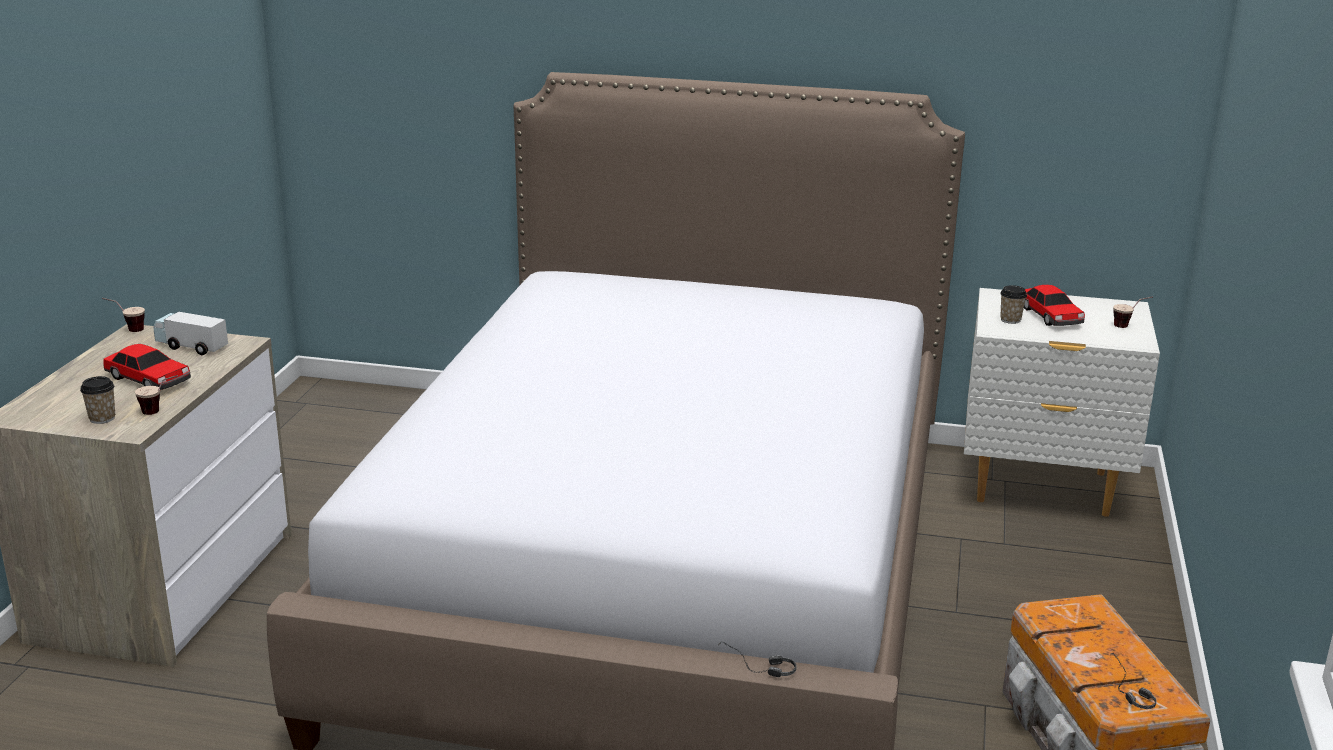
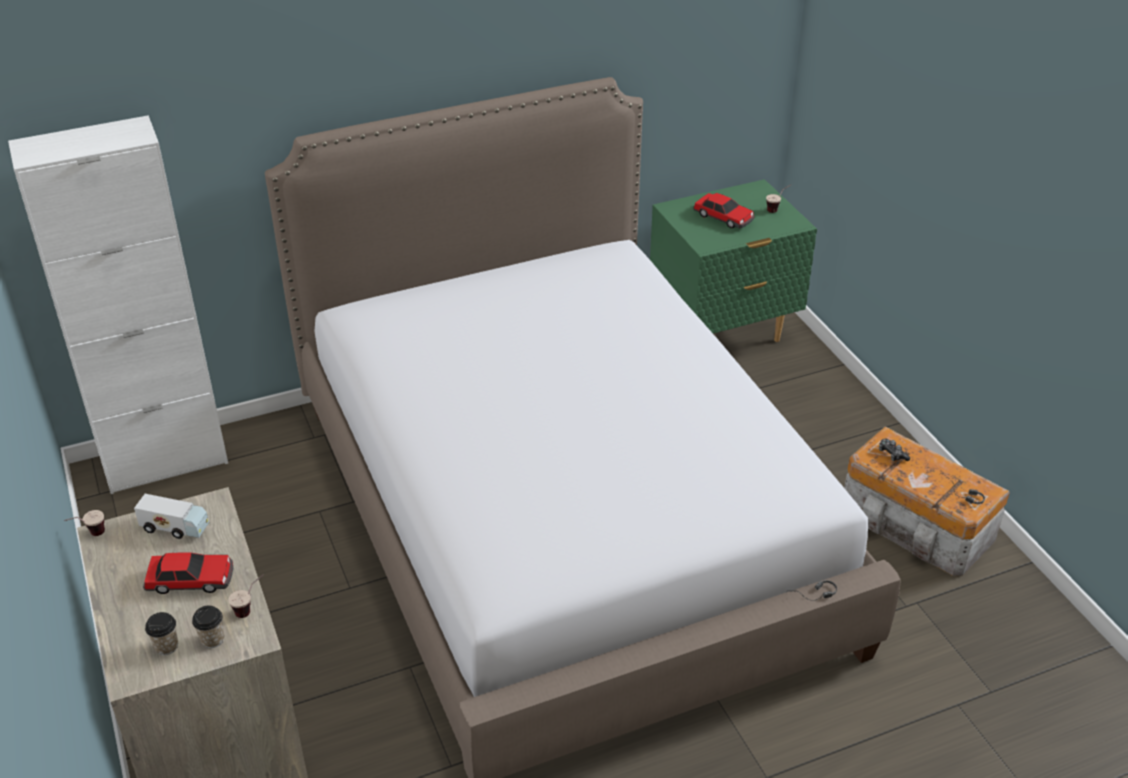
camera: 35 degrees left, 15 degrees up
(191, 346) = (175, 527): toy truck -> toy truck turned 150 degrees counterclockwise
(371, 400) = (165, 462): none -> white cabinet
(1010, 320) = (704, 231): cup -> cup (166, 646)
(1042, 488) = (722, 334): white nightstand -> green nightstand
(1076, 620) = (892, 454): none -> game controller

